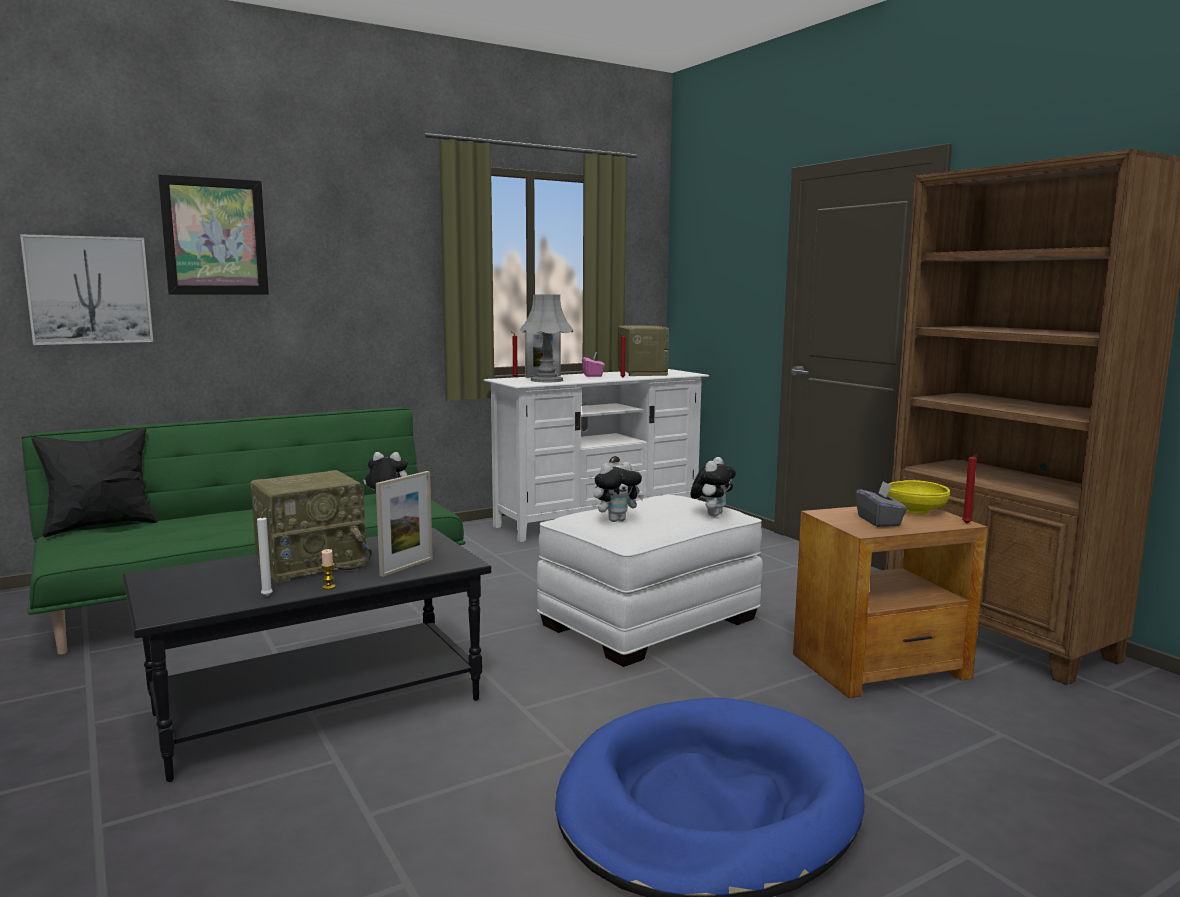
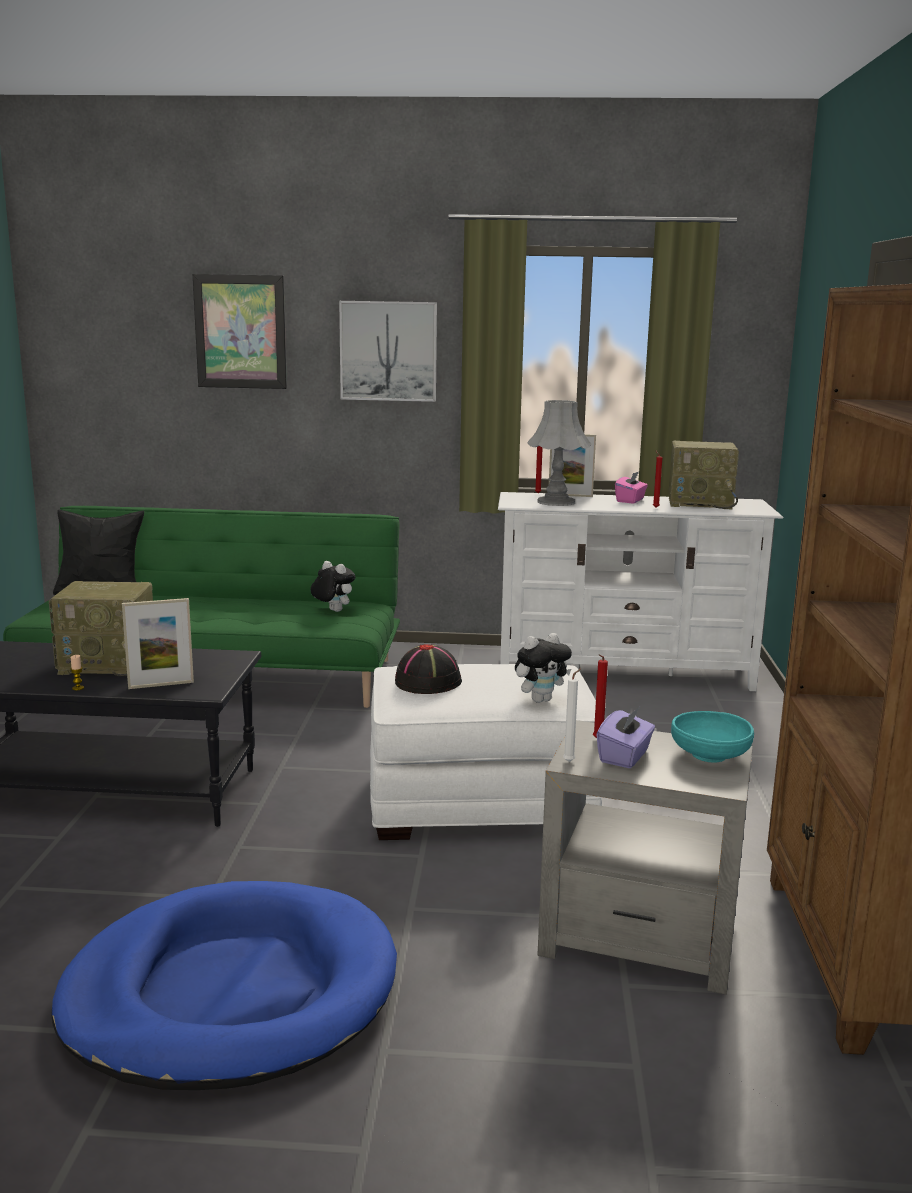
camera: 35 degrees right, 5 degrees up
(89, 290) = (136, 381): picture -> picture (388, 351)
(268, 595) = (31, 684): white candle -> white candle (570, 761)
(617, 520) = (428, 682): plush toy -> black hat
(641, 373) = (701, 503): radio -> radio turned 75 degrees clockwise
(879, 521) = (625, 756): grey tissue box -> purple tissue box
(881, 666) = (640, 938): brown side table -> grey side table
(916, 510) = (710, 755): yellow bowl -> turquoise bowl
(967, 524) = (726, 790): red candle -> red candle (597, 740)

